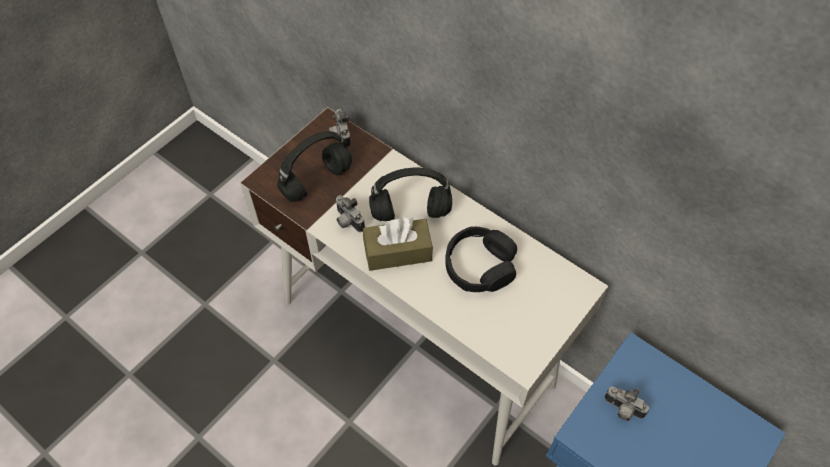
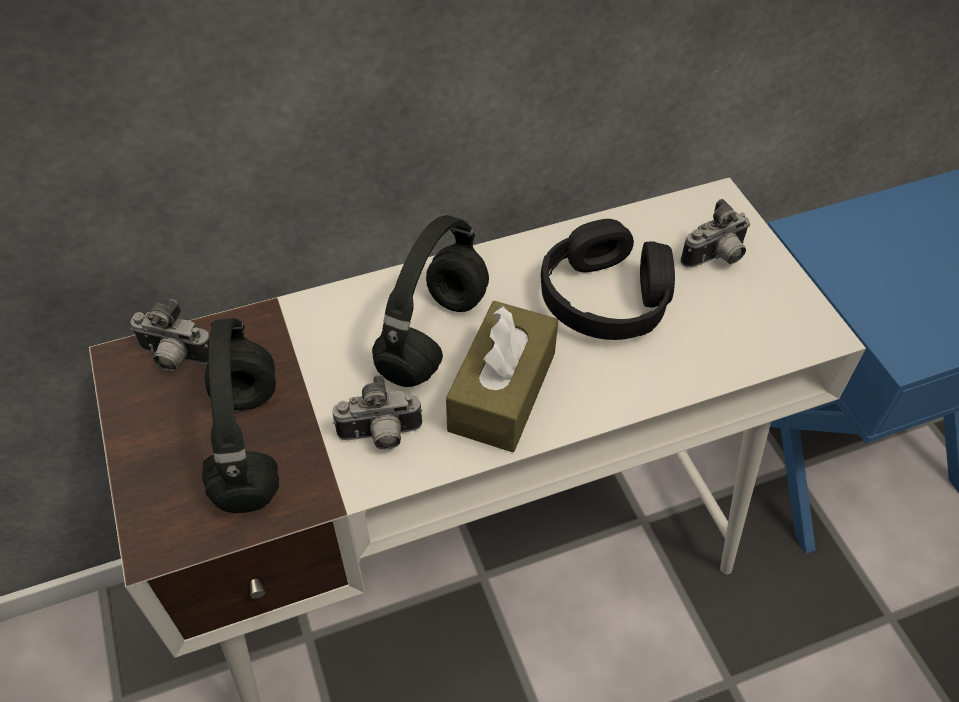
camera: 60 degrees left, 5 degrees down
(622, 410) = (888, 290): camera -> camera (716, 258)

